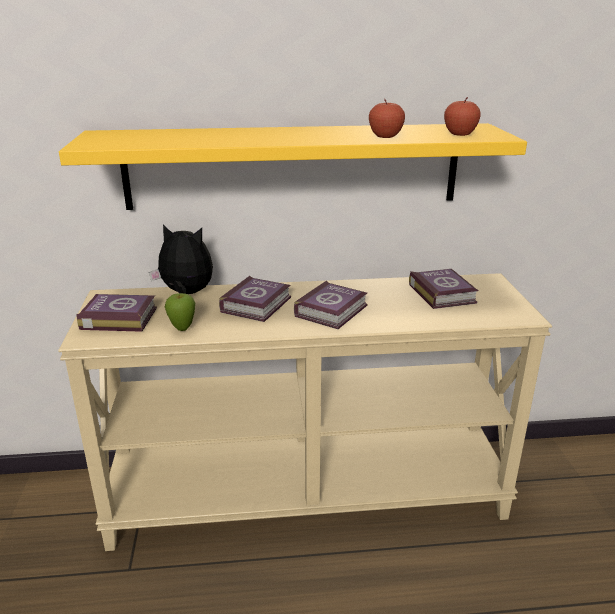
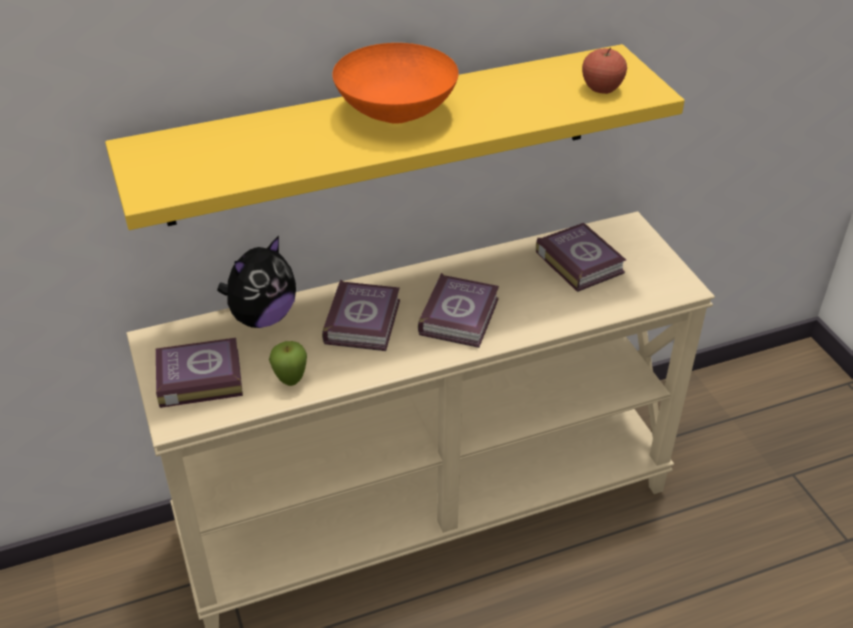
camera: 15 degrees left, 15 degrees up
(186, 293) = (262, 317): plush toy -> plush toy turned 135 degrees clockwise
(293, 133) = (396, 112): none -> orange bowl
(385, 136) = (516, 109): apple -> none

